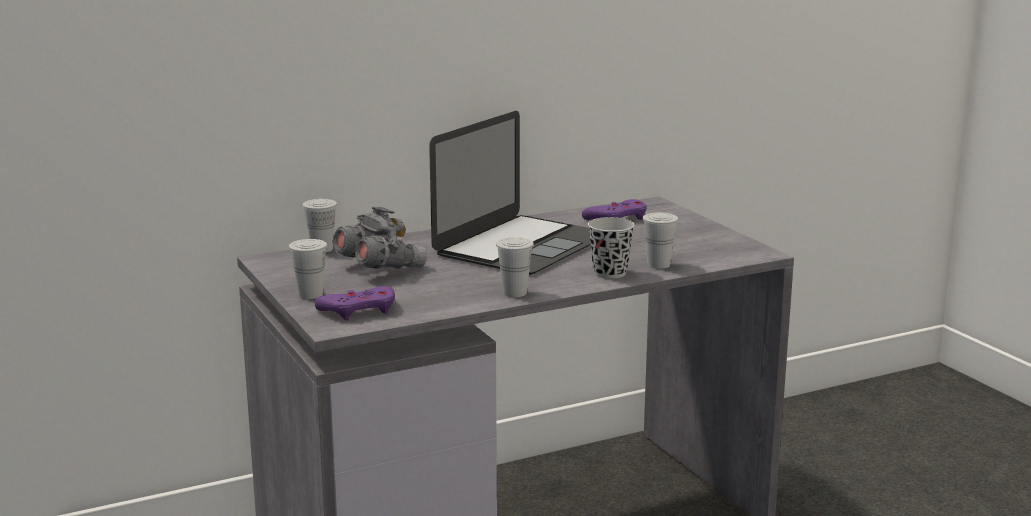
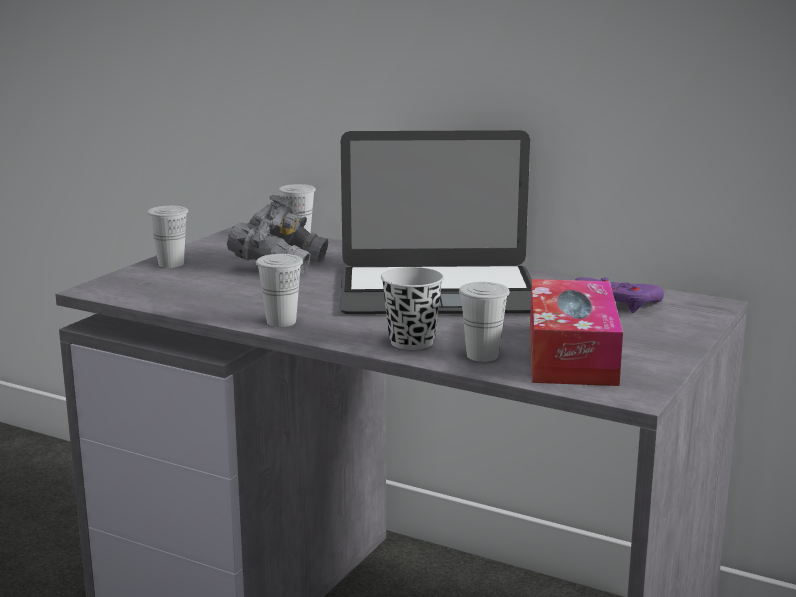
camera: 55 degrees right, 0 degrees up
(359, 310) = (151, 286): purple game controller -> none
(686, 248) = (571, 354): none -> tissue box

